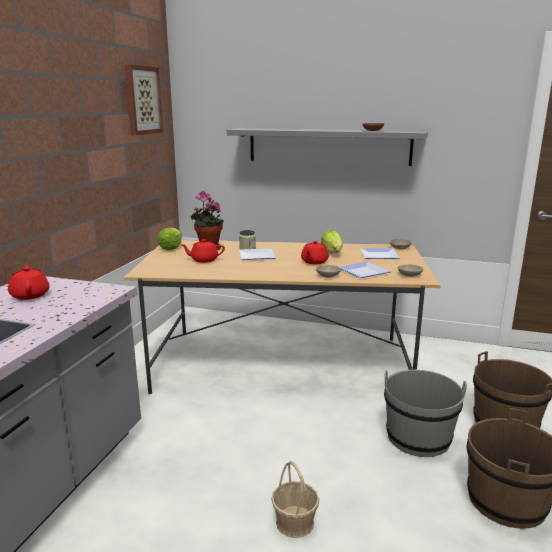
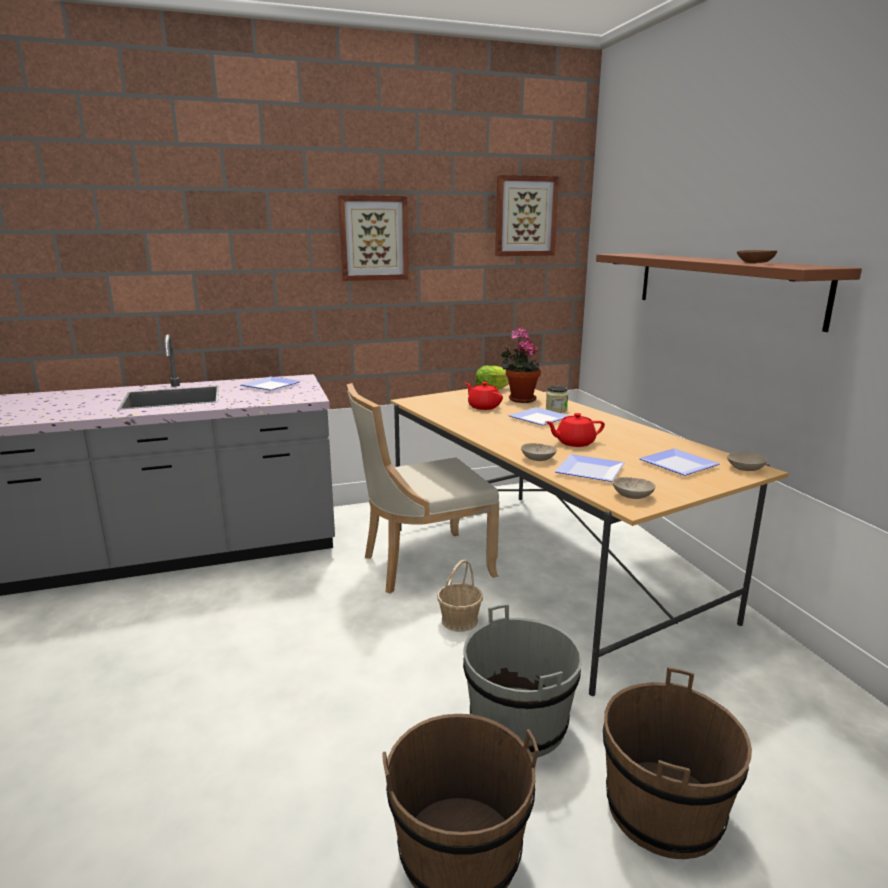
camera: 55 degrees right, 0 degrees up
(30, 295) = (271, 385): red teapot -> plate
(54, 123) = (373, 238): none -> picture
(214, 403) = (422, 565): none -> beige chair
(295, 522) = (286, 681): basket -> basket (460, 620)
(328, 146) = (722, 286): grey shelf -> brown shelf
(332, 253) = (627, 443): lettuce -> none

